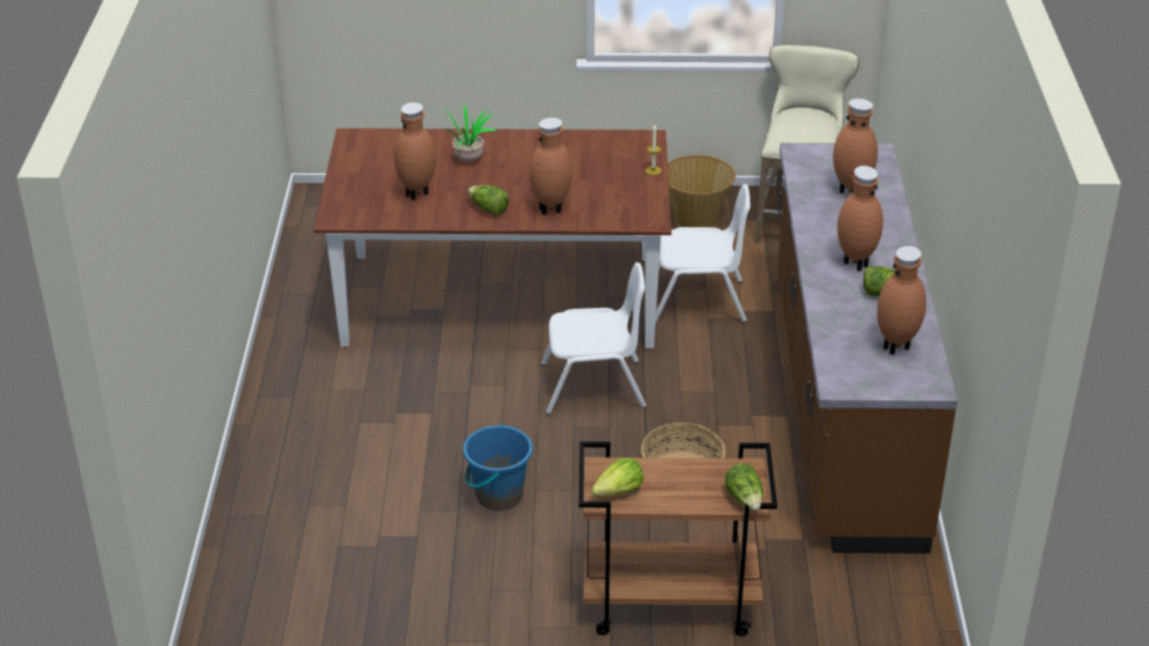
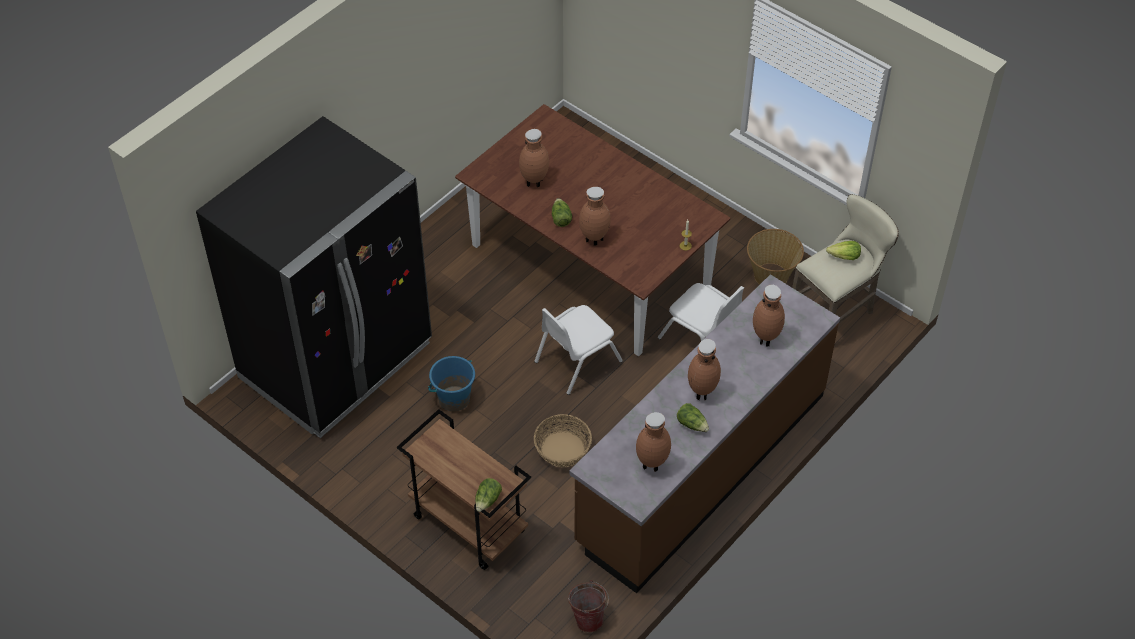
camera: 40 degrees right, 15 degrees up
(305, 539) = (337, 361): none -> black fridge
(468, 159) = (589, 172): potted plant -> none
(593, 386) = (577, 361): white chair -> white chair turned 105 degrees clockwise
(619, 491) = (432, 451): lettuce -> lettuce (844, 257)
(913, 607) = (588, 617): none -> bucket

